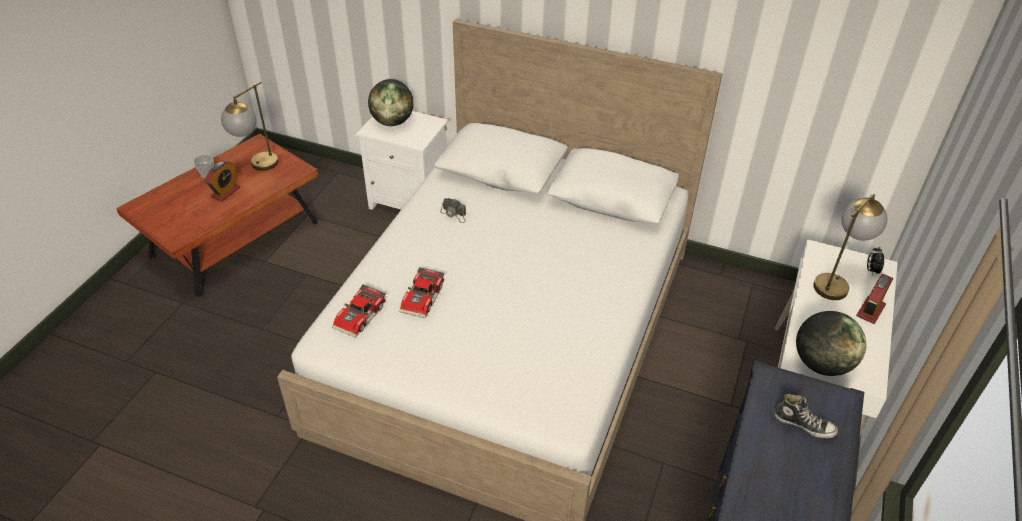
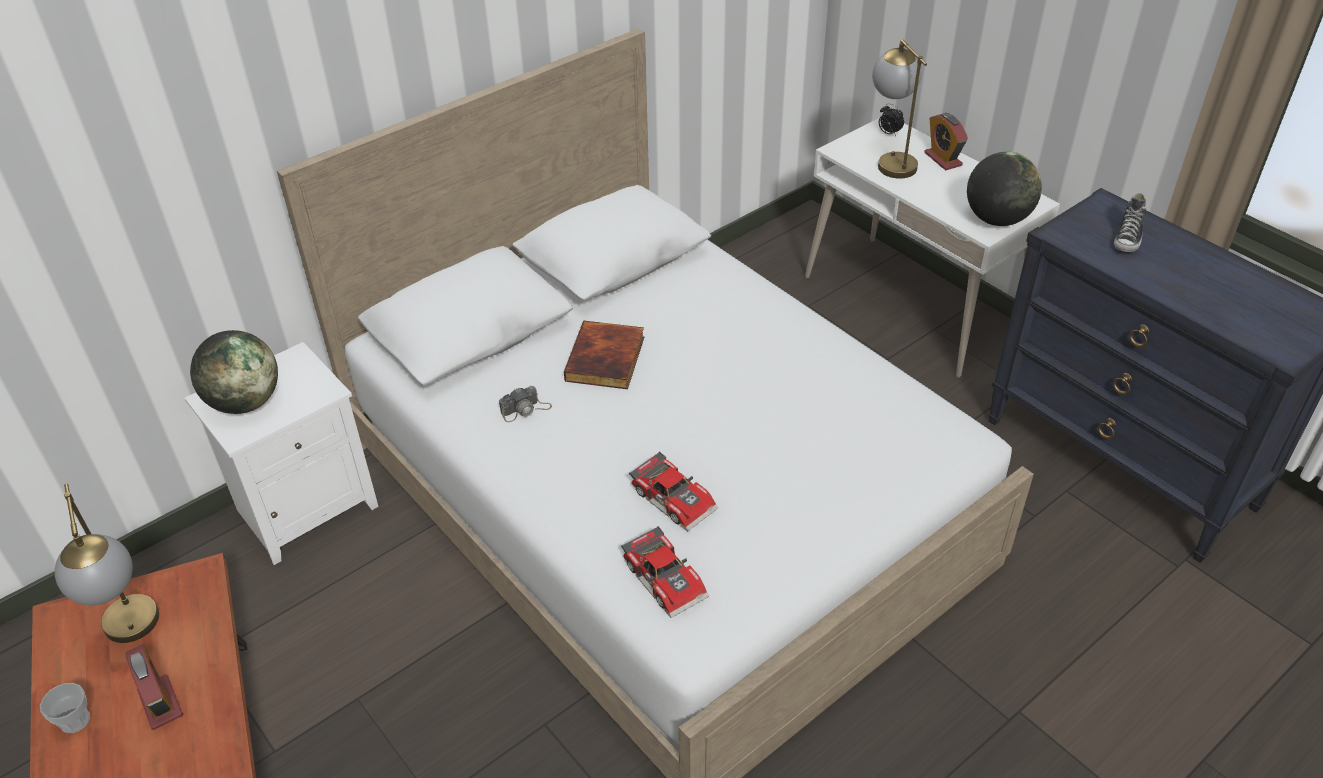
camera: 60 degrees left, 0 degrees up
(518, 229) = (607, 359): none -> book
(803, 424) = (1128, 238): shoe -> shoe turned 150 degrees clockwise

